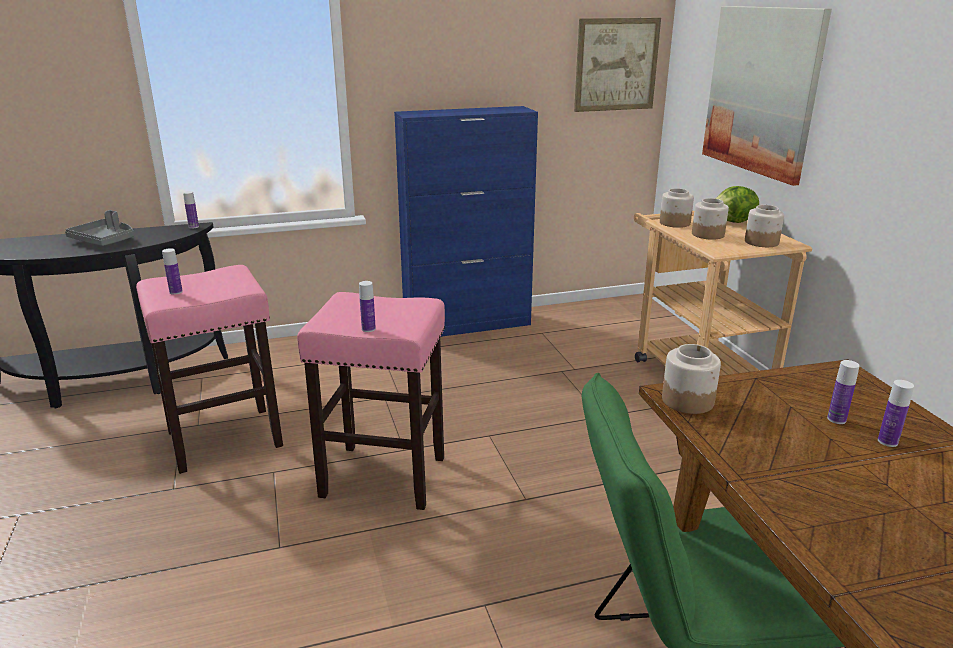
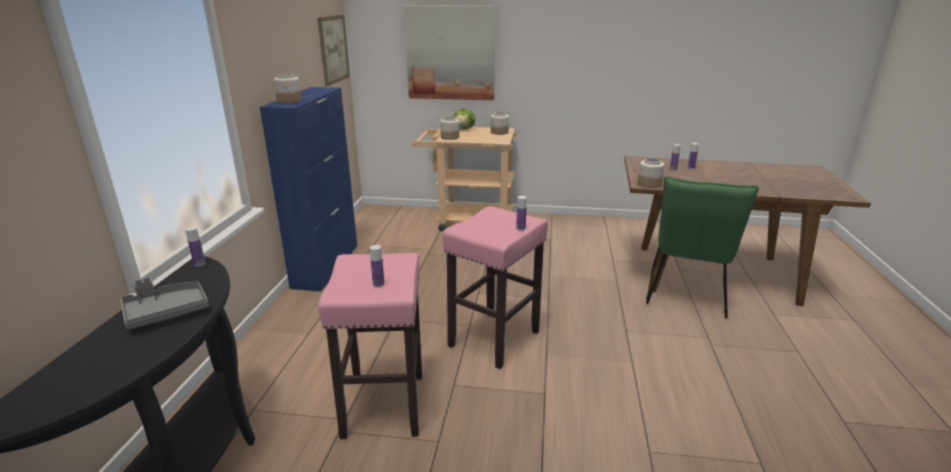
camera: 65 degrees left, 0 degrees up
(707, 235) = (476, 137): jar -> jar (289, 101)

